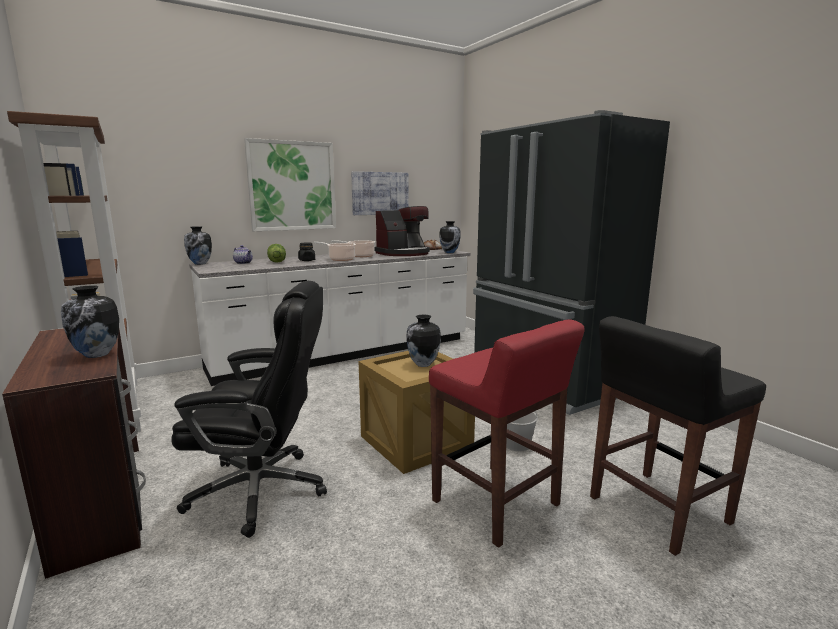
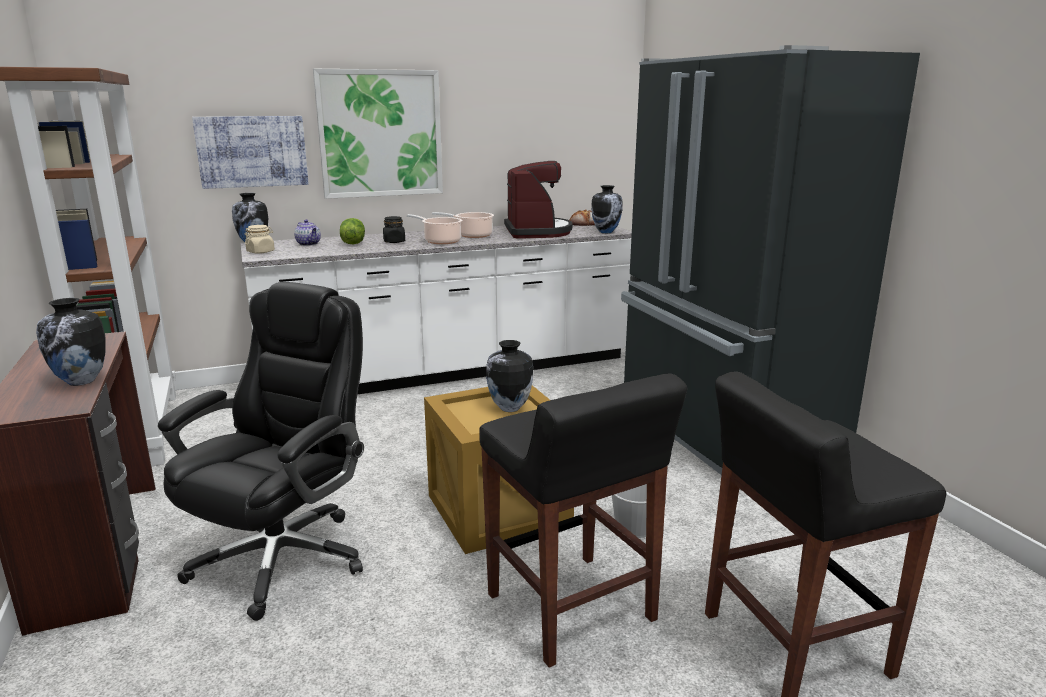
camera: 10 degrees right, 5 degrees up
(209, 268) = (261, 252): none -> beige jar
(262, 490) = (283, 557): black office chair -> black office chair turned 75 degrees counterclockwise
(380, 193) = (510, 141): picture -> picture (252, 151)
(403, 253) = (537, 232): coffee machine -> coffee machine turned 75 degrees counterclockwise
(497, 504) = (571, 609): red stool -> black stool

